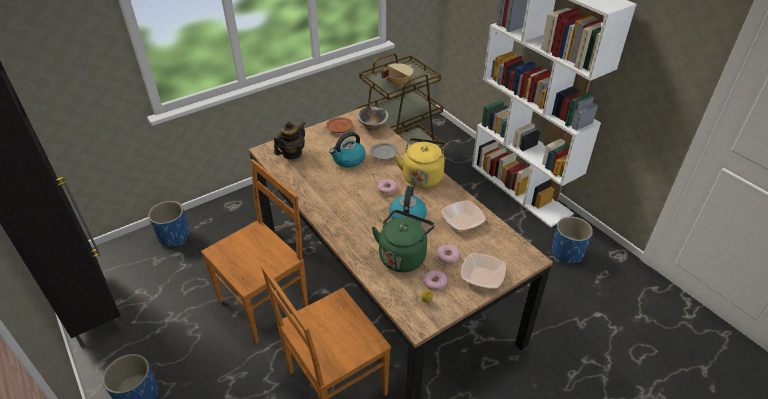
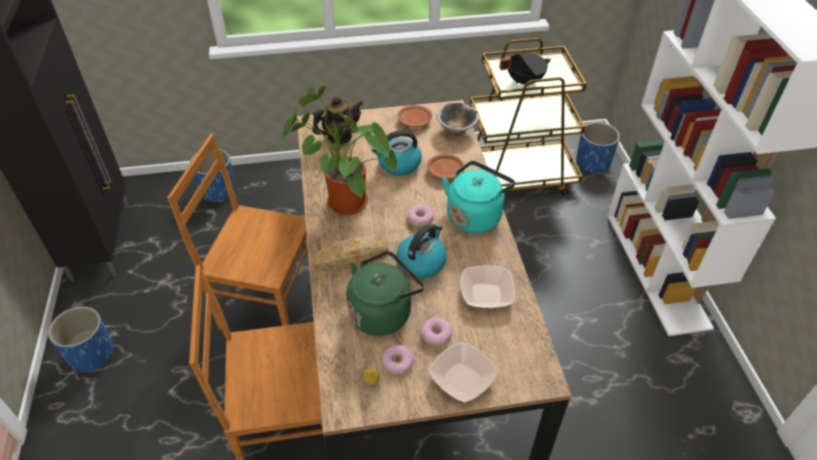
camera: 25 degrees right, 5 degrees up
(266, 303) = (266, 302): brown chair -> brown chair turned 150 degrees counterclockwise
(325, 196) = (342, 202): none -> potted plant
(357, 230) = (351, 258): none -> bread
(384, 155) = (446, 172): grey plate -> brown plate
(397, 84) = (524, 81): beige cooking pot -> black cooking pot
(422, 176) = (475, 215): yellow kettle -> turquoise kettle
(567, 253) = (670, 380): blue planter -> blue planter (592, 163)

